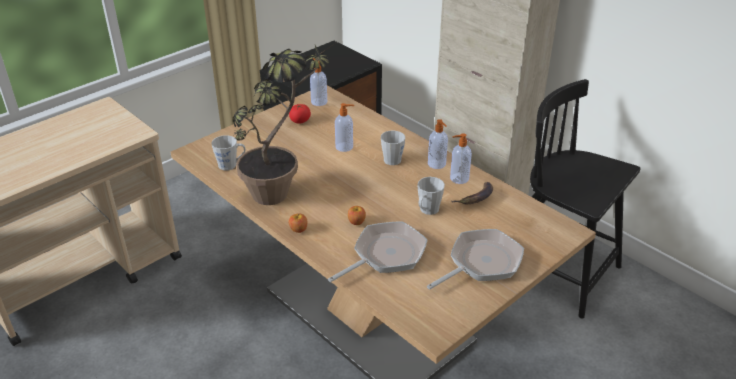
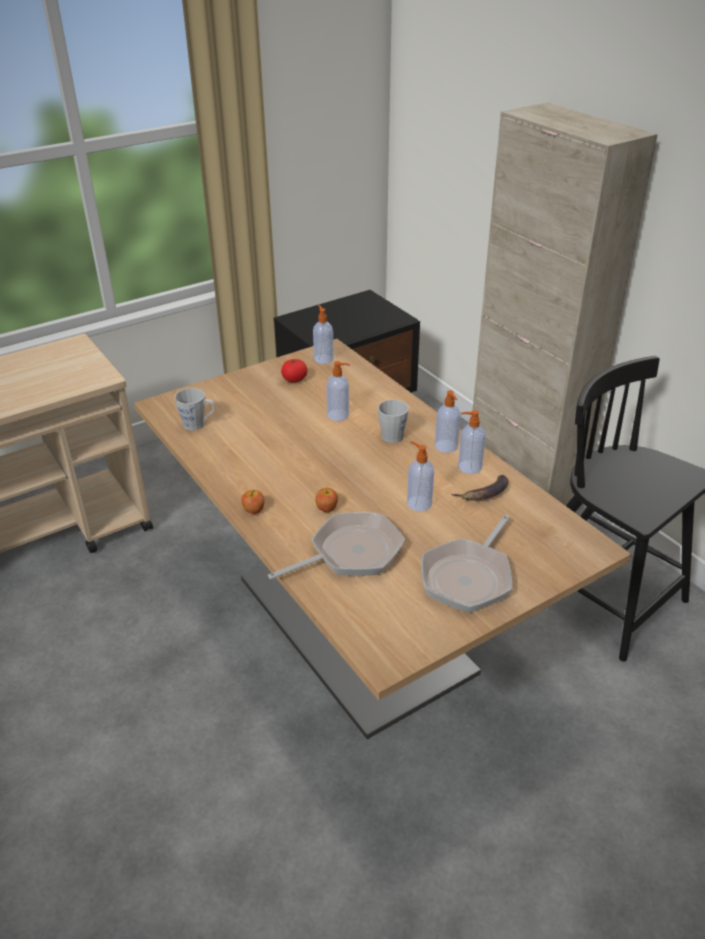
camera: 10 degrees right, 0 degrees up
(282, 190) = (249, 460): potted plant -> none
(427, 210) = (418, 503): grey mug -> soap dispenser
(481, 263) = (469, 577): frying pan -> frying pan turned 150 degrees clockwise

